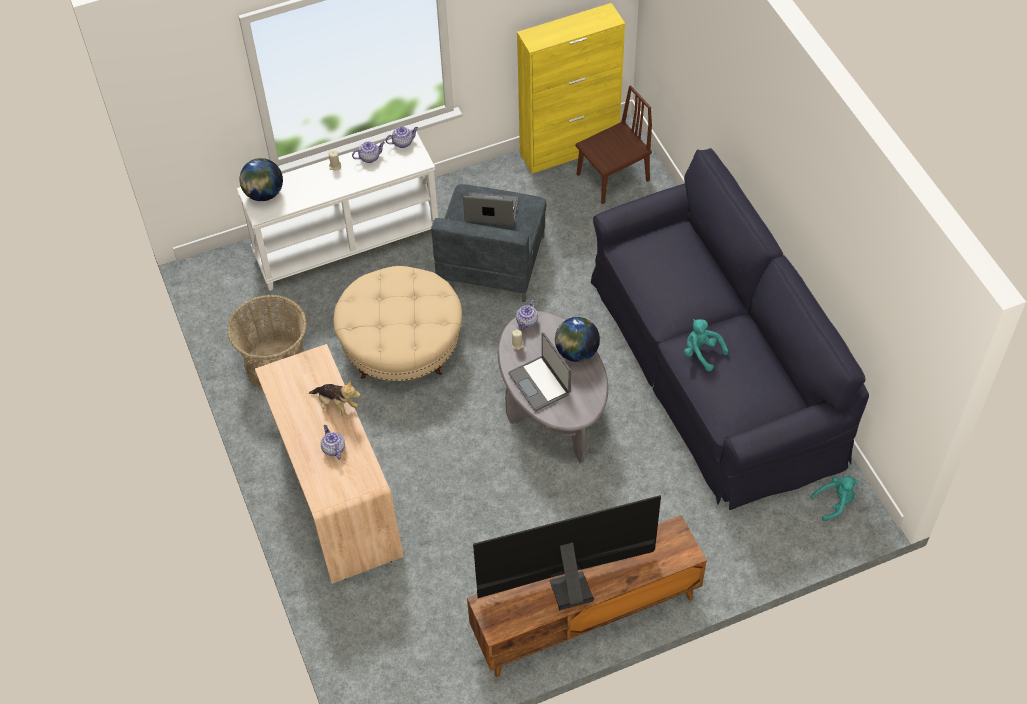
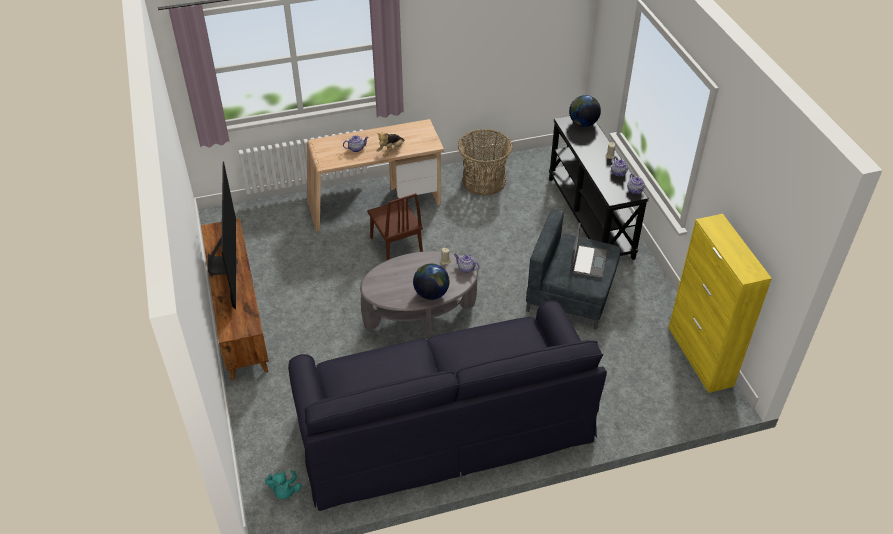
camera: 95 degrees right, 10 degrees down
(347, 243) = (591, 217): white console table -> black console table
(401, 346) = (491, 240): beige ottoman -> none
(540, 383) = (406, 270): laptop -> none
(613, 177) = (666, 383): brown chair -> brown chair (396, 246)
(701, 353) = (404, 358): turquoise plush toy -> none

